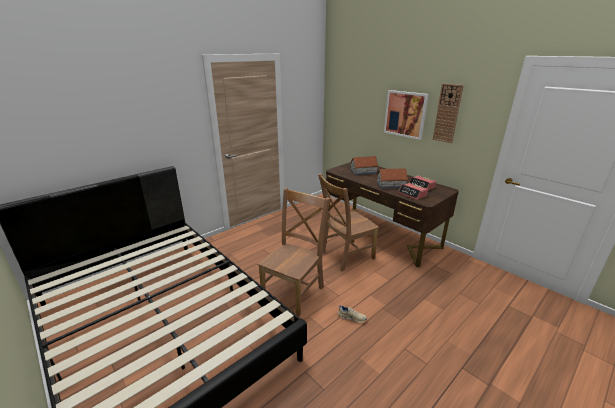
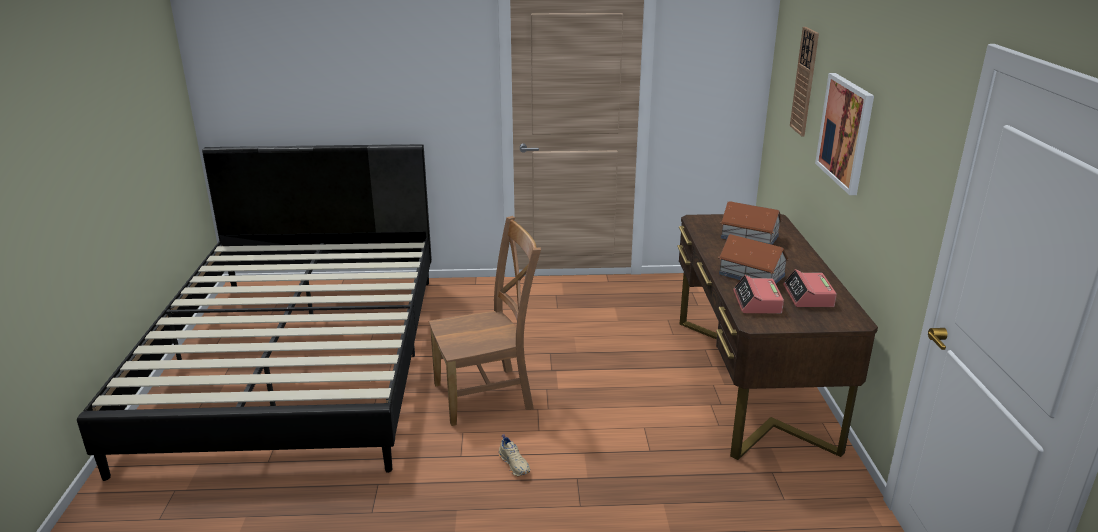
camera: 40 degrees right, 0 degrees up
(345, 255) = (631, 384): brown chair -> none
(447, 113) = (889, 147): wall clock -> wall clock (805, 81)

